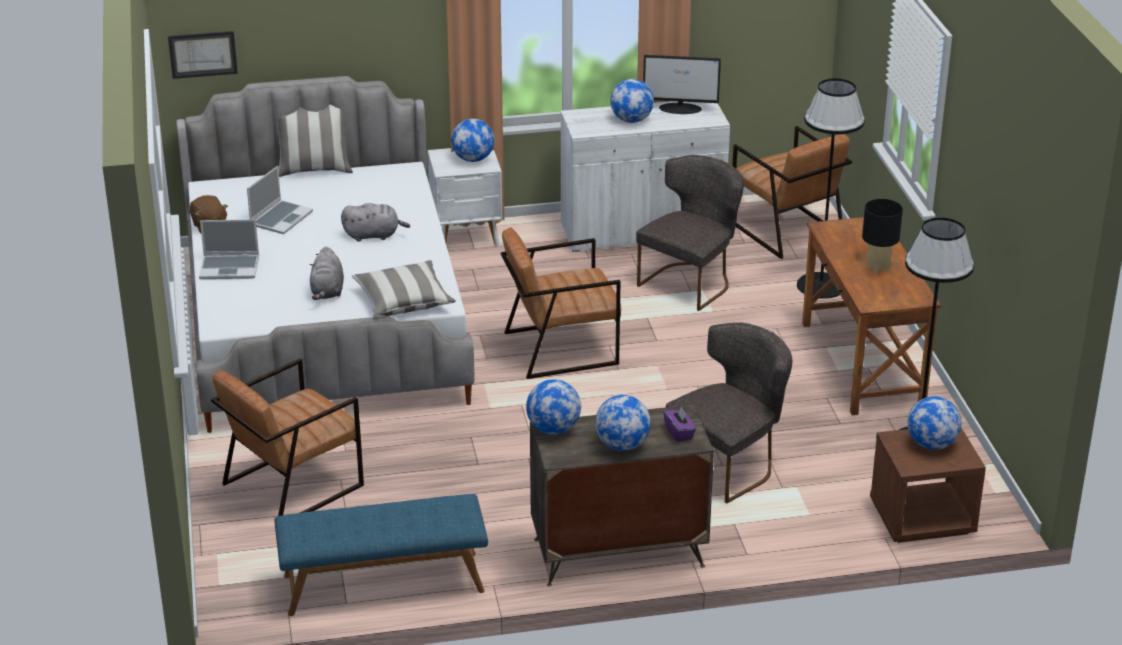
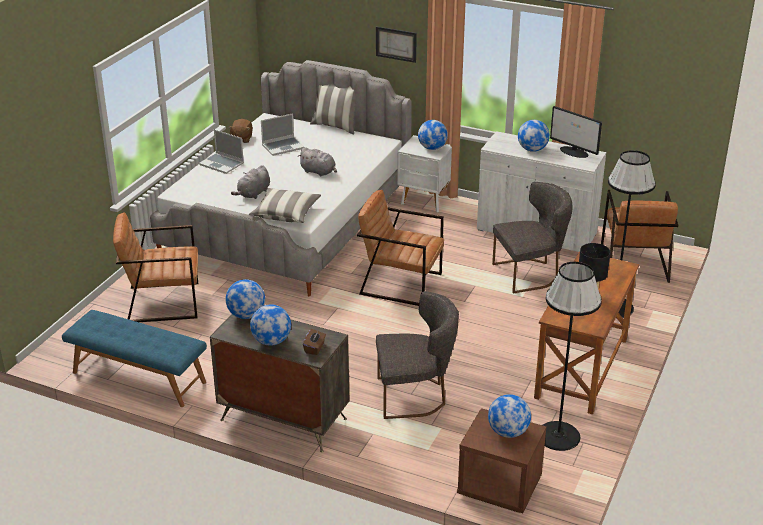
camera: 35 degrees right, 0 degrees up
(203, 54) = (284, 34): picture -> picture (396, 44)
(679, 433) = (315, 348): purple tissue box -> brown tissue box

